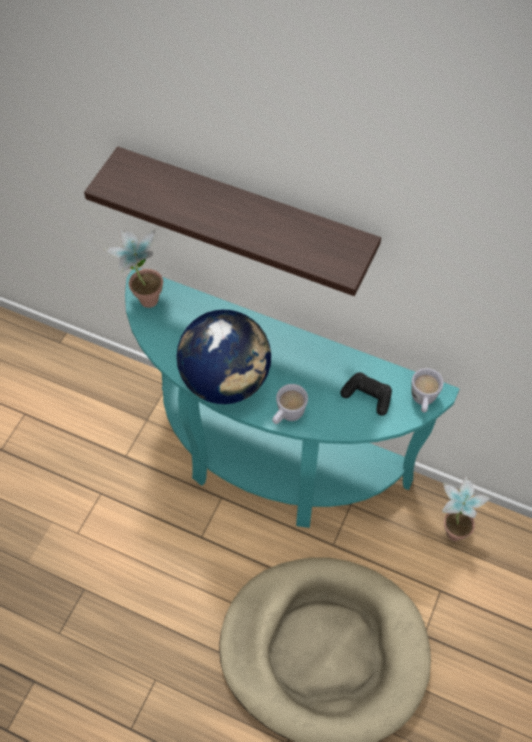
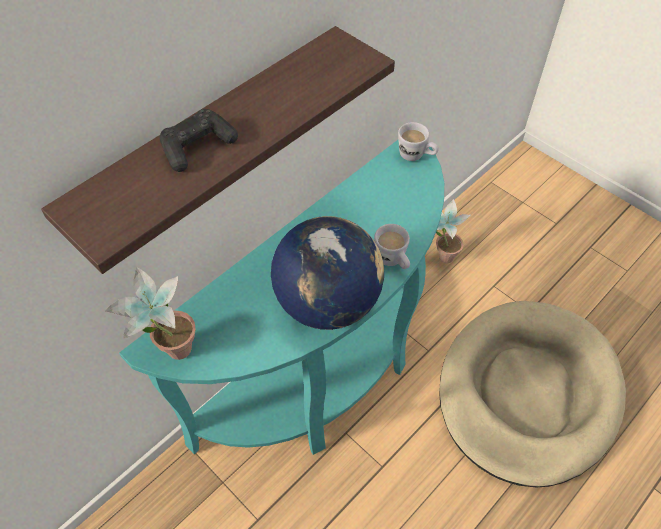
camera: 70 degrees left, 5 degrees down
(367, 396) = (395, 193): black game controller -> black game controller (197, 147)

